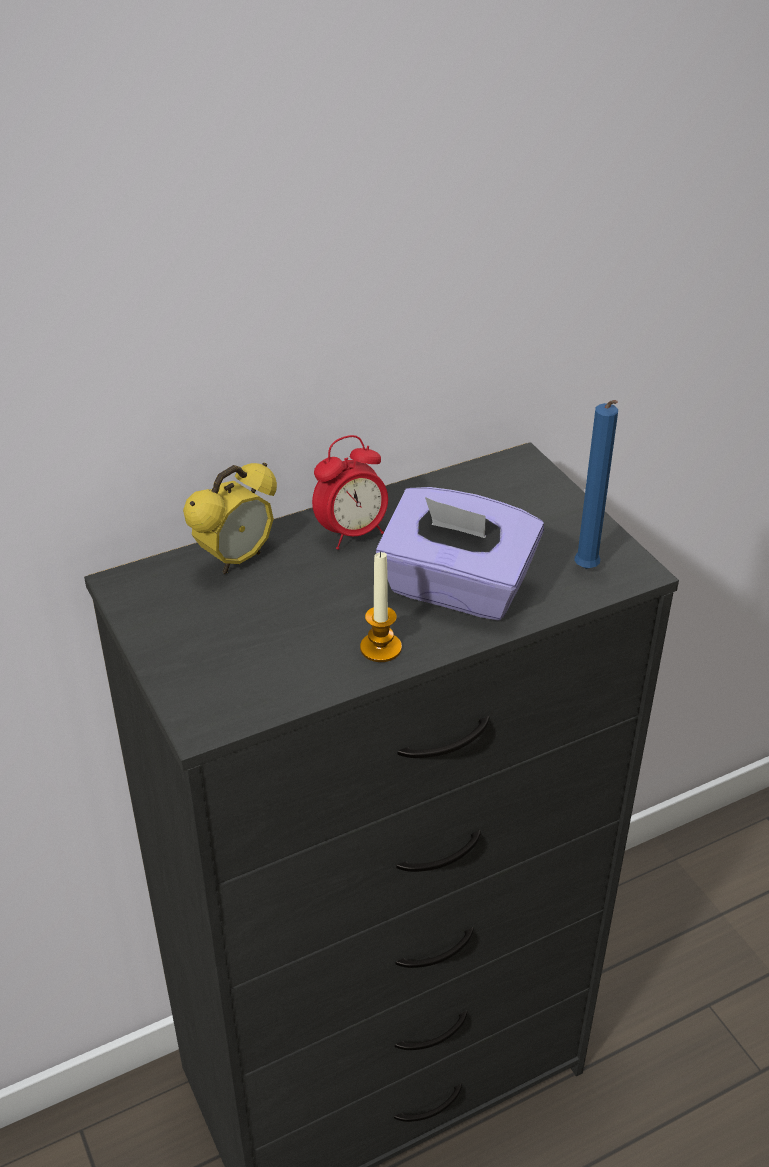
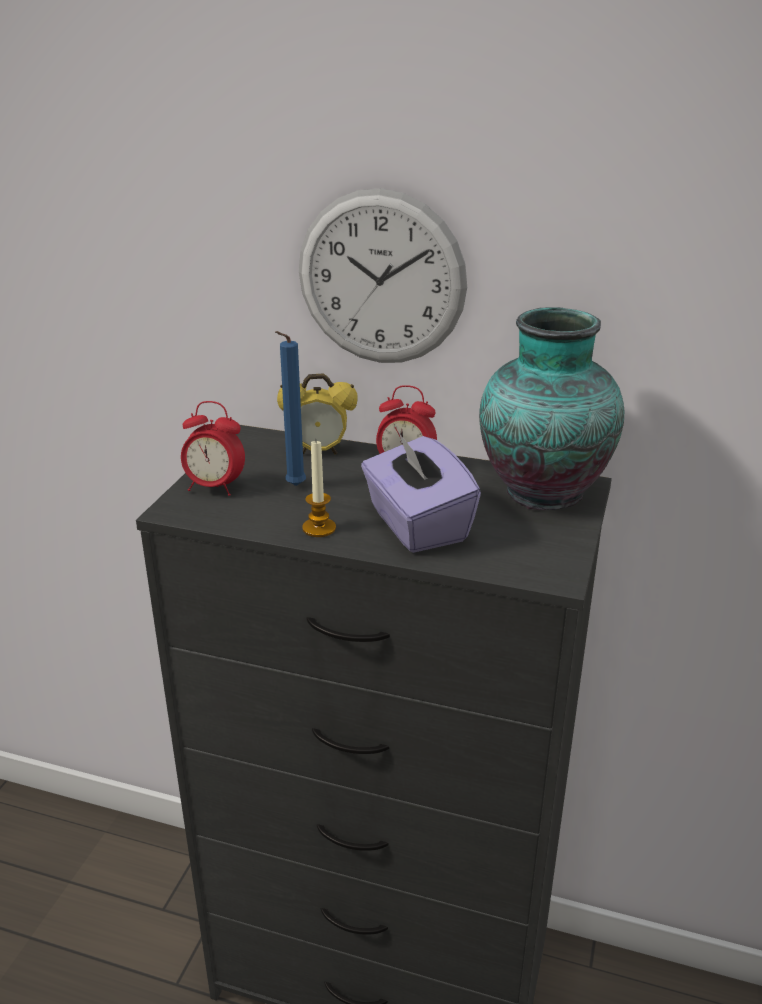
camera: 45 degrees right, 10 degrees down
(201, 668) = (214, 487): none -> alarm clock
(251, 319) = (381, 279): none -> wall clock
(500, 490) = (540, 491): none -> vase
(587, 571) = (521, 560): blue candle -> blue candle (293, 487)

